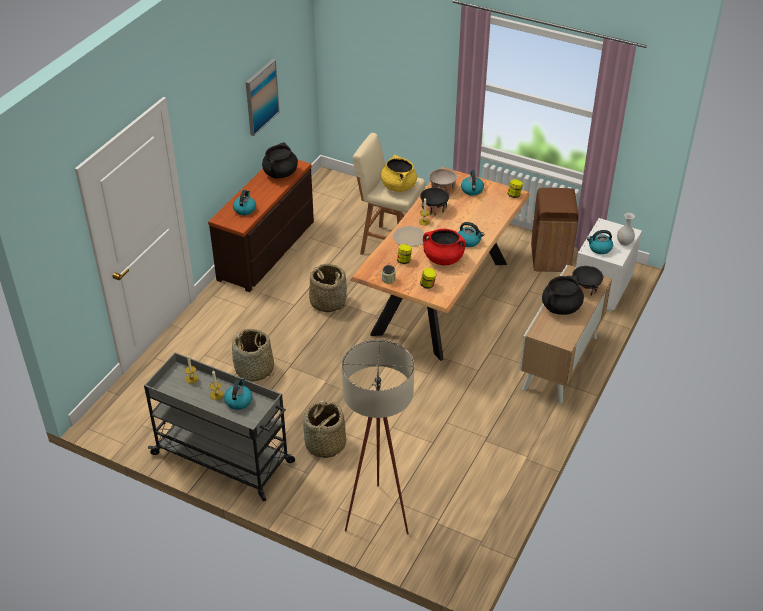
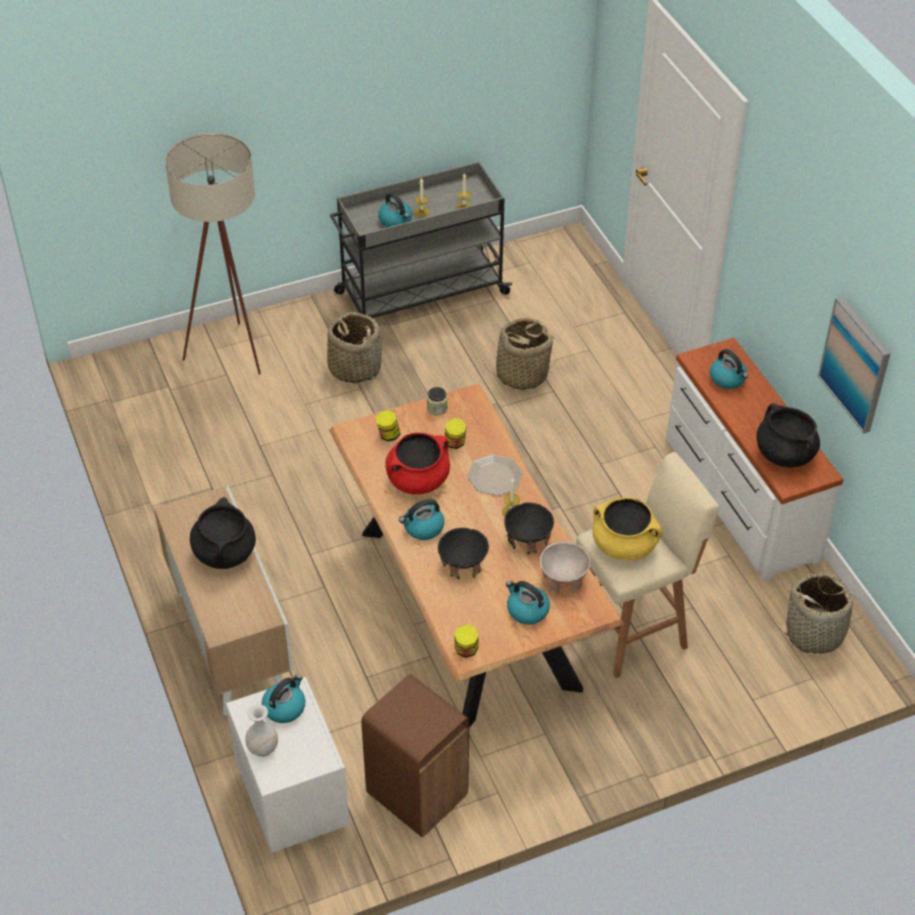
camera: 130 degrees right, 5 degrees up
(268, 250) = (738, 498): brown dresser -> white dresser
(328, 302) = (574, 496): basket -> basket (815, 632)
(585, 288) = (224, 604): black bowl -> black bowl (463, 565)

